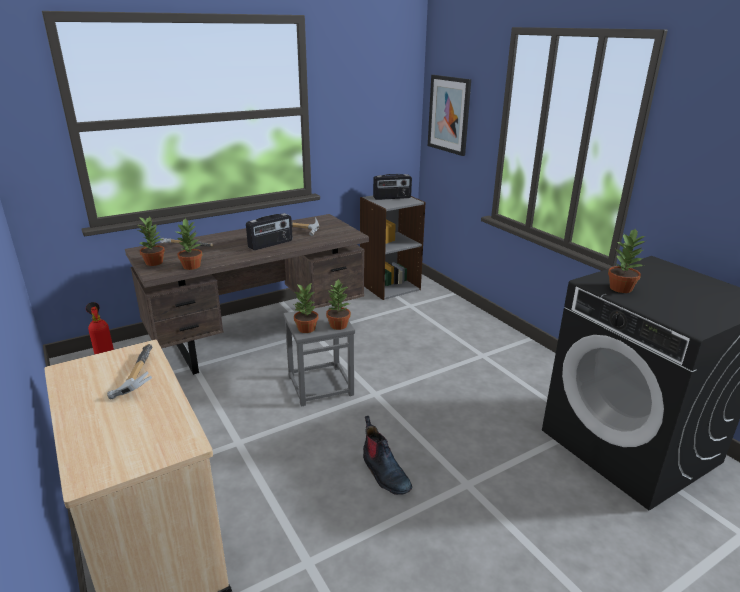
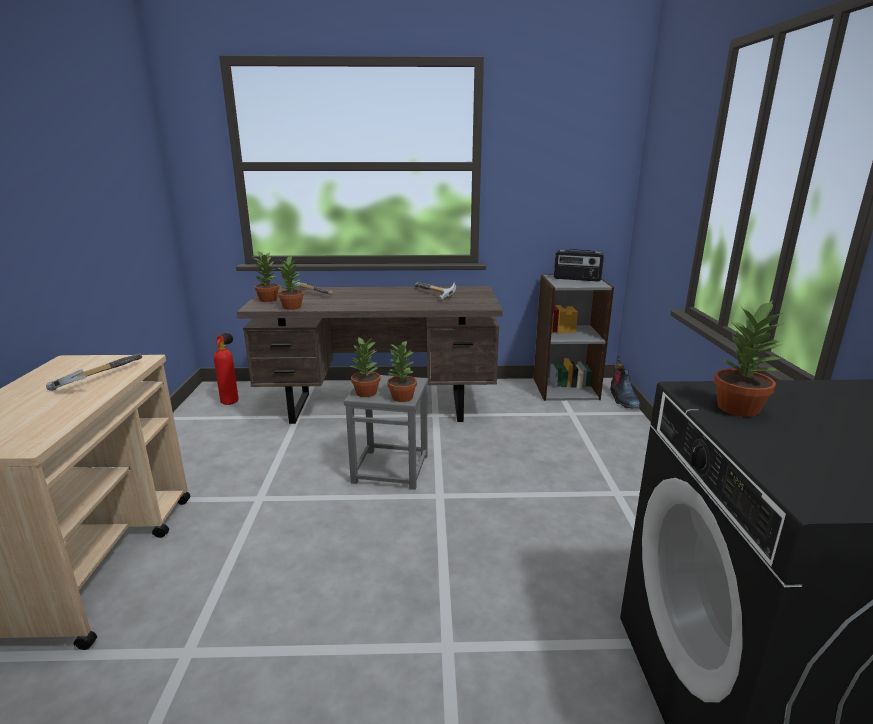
camera: 30 degrees right, 5 degrees down
(271, 244) = (389, 301): radio -> none
(384, 473) = (362, 588): boot -> boot (623, 399)
(449, 114) = (660, 177): picture -> none

